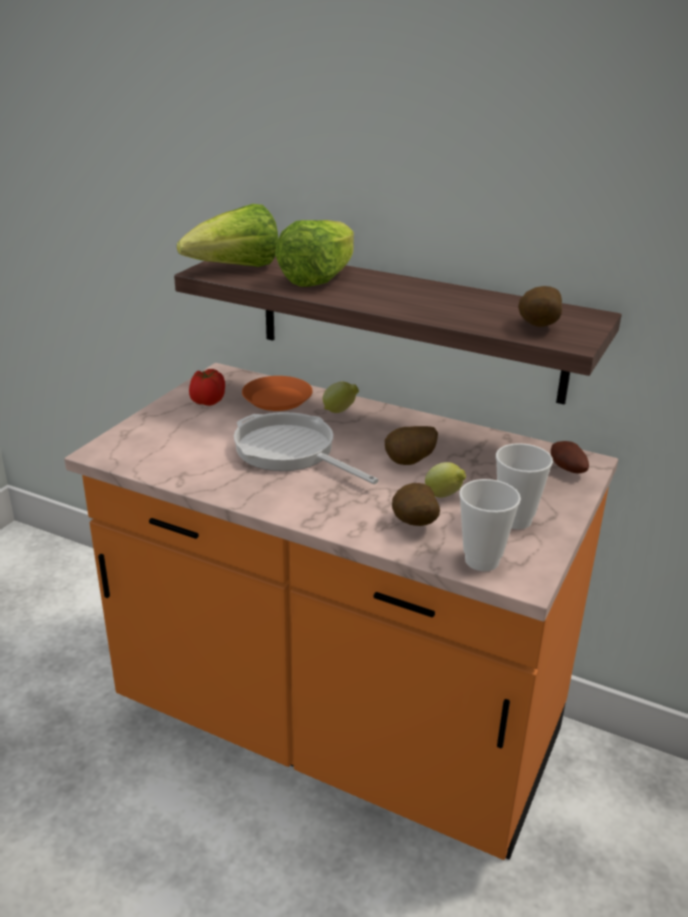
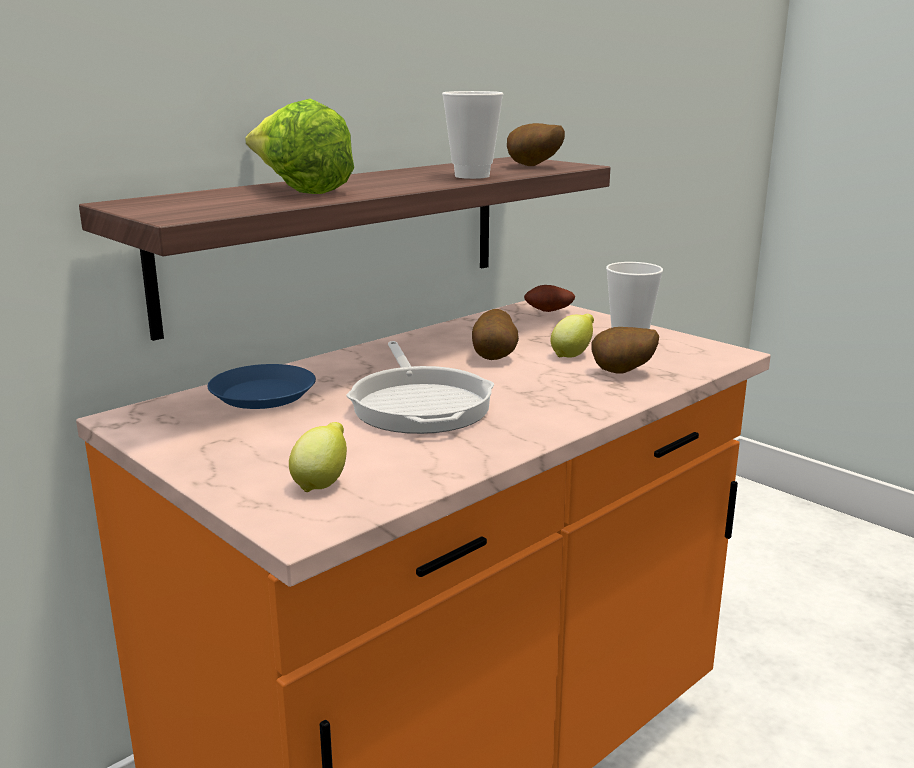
camera: 70 degrees left, 10 degrees down
(207, 401) = (214, 435): tomato -> none
(235, 269) = (195, 207): lettuce -> none
(277, 399) = (262, 394): orange plate -> blue plate
(290, 451) = (420, 404): frying pan -> frying pan turned 75 degrees counterclockwise
(340, 411) = (339, 369): lemon -> lemon (321, 483)
(482, 560) = (695, 360): cup -> cup (472, 176)

